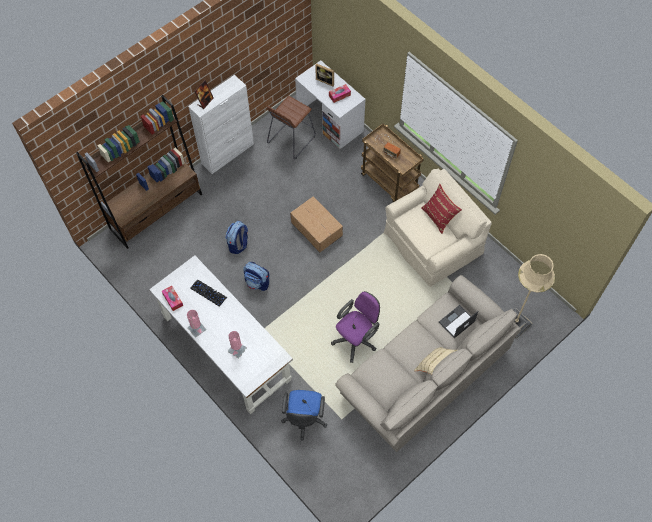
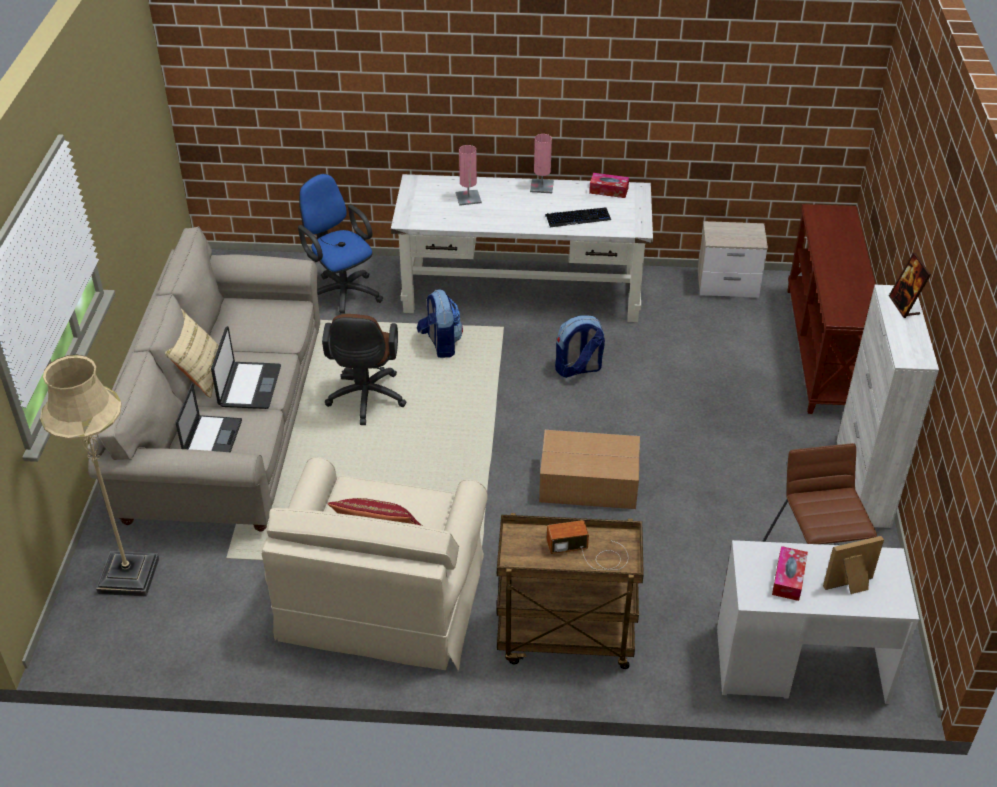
camera: 135 degrees right, 20 degrees down
(141, 274) = (729, 285): none -> nightstand
(156, 211) = (824, 350): brown bookcase -> brown console table
(238, 244) = (665, 389): backpack -> backpack (440, 344)
(356, 339) = (366, 400): purple office chair -> brown office chair
(420, 340) = (249, 386): none -> laptop

